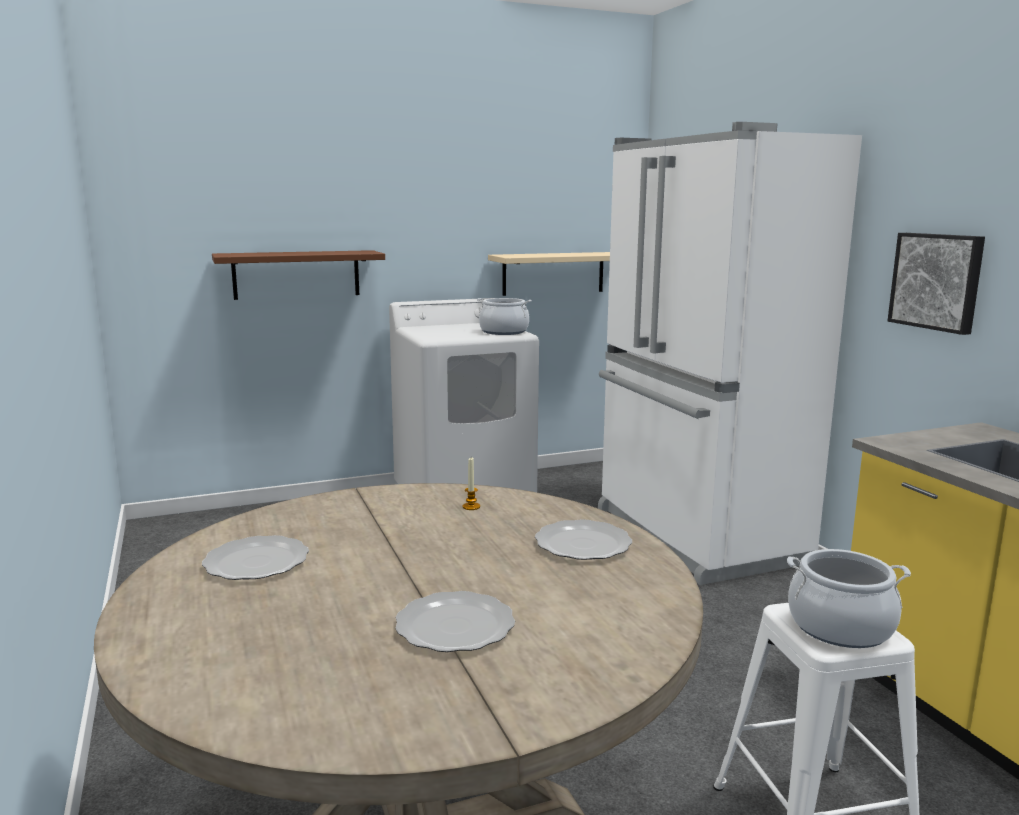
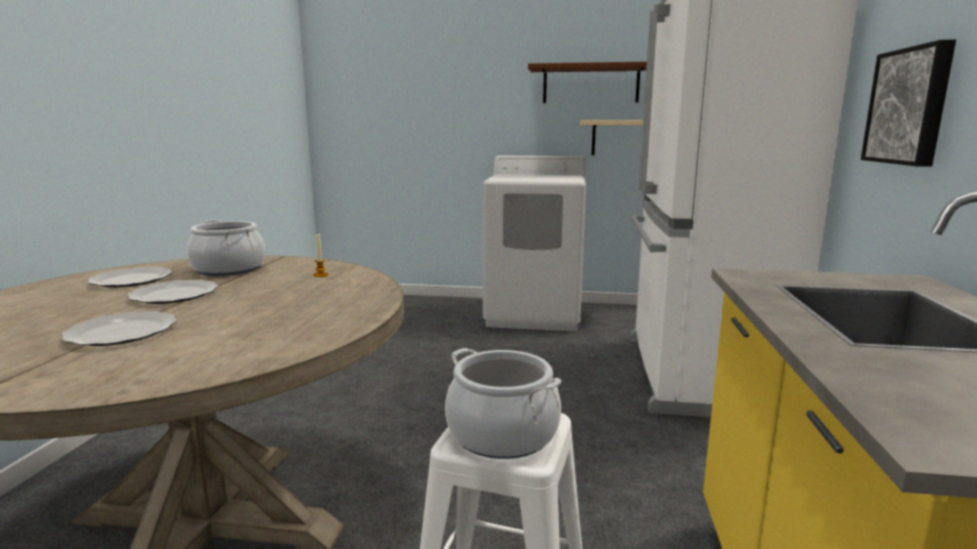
camera: 30 degrees right, 0 degrees up
(296, 274) = (431, 132): brown shelf -> brown shelf (590, 84)
(504, 332) = (561, 178): cooking pot -> cooking pot (228, 269)
(582, 544) = (328, 307): plate -> plate (173, 295)

